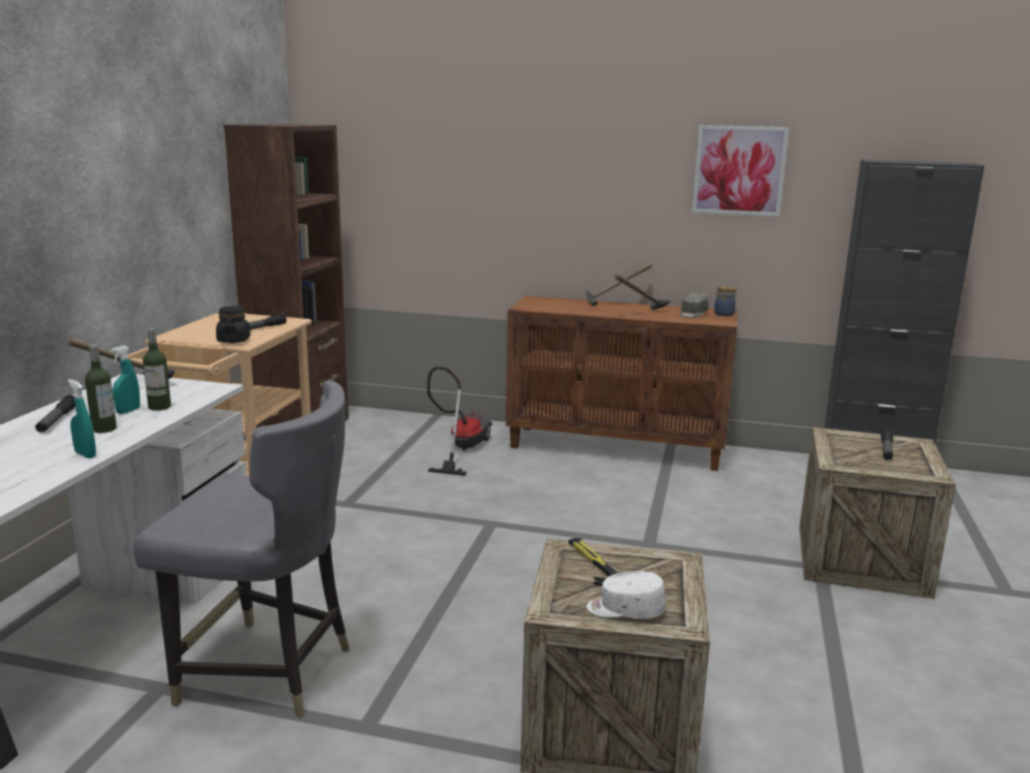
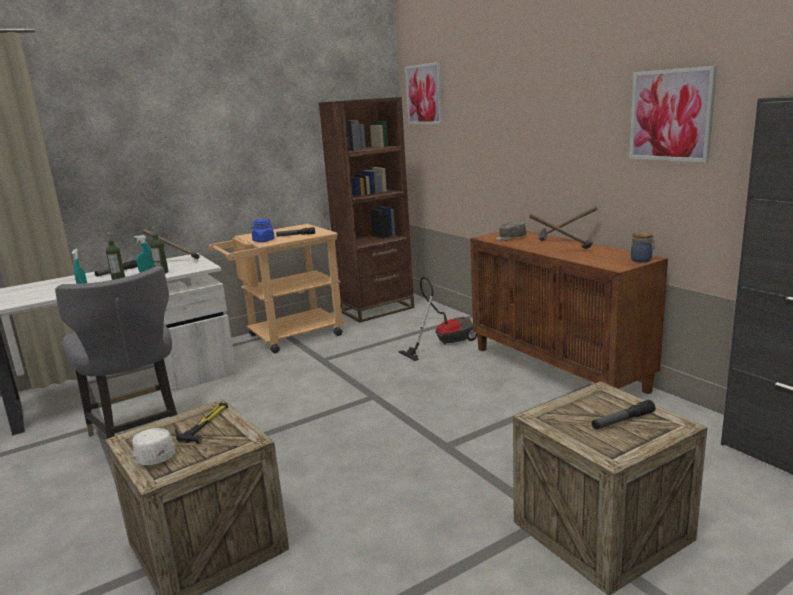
camera: 45 degrees right, 0 degrees up
(234, 340) = (263, 241): black jar -> blue jar
(350, 123) = (424, 94): none -> picture
(692, 314) = (609, 257): grey cap -> grey cap (510, 238)

